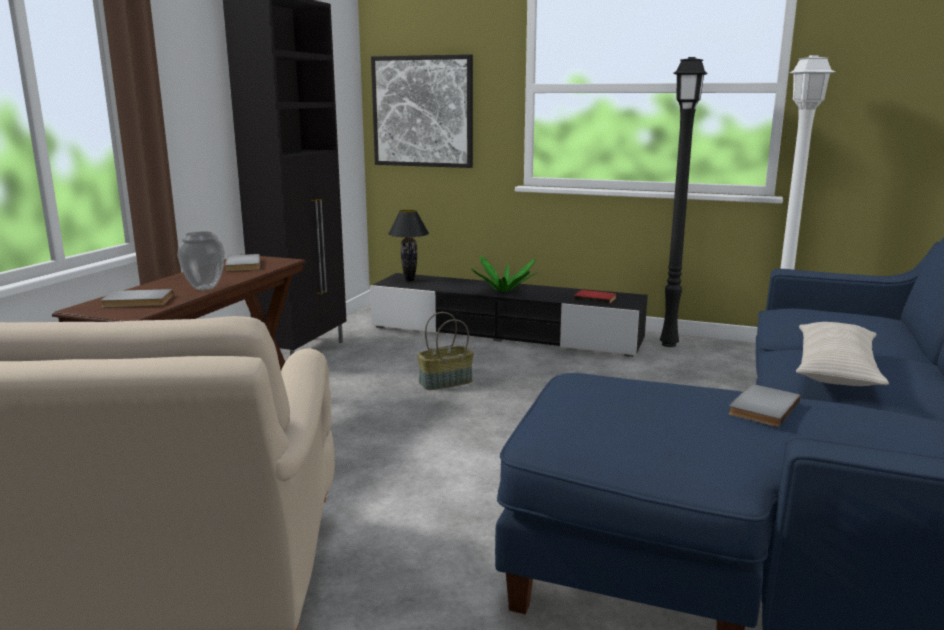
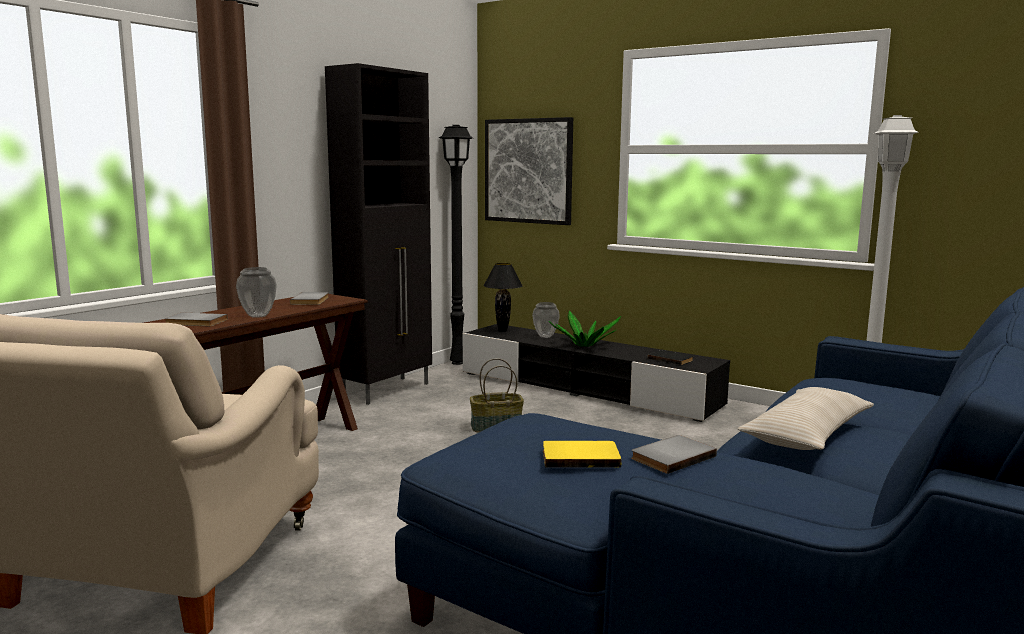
camera: 15 degrees right, 5 degrees down
(457, 283) = (546, 336): none -> vase
(595, 298) = (671, 359): red book -> black book
(667, 345) = (747, 414): black floor lamp -> black floor lamp (456, 363)
(681, 418) = (580, 457): none -> yellow book

